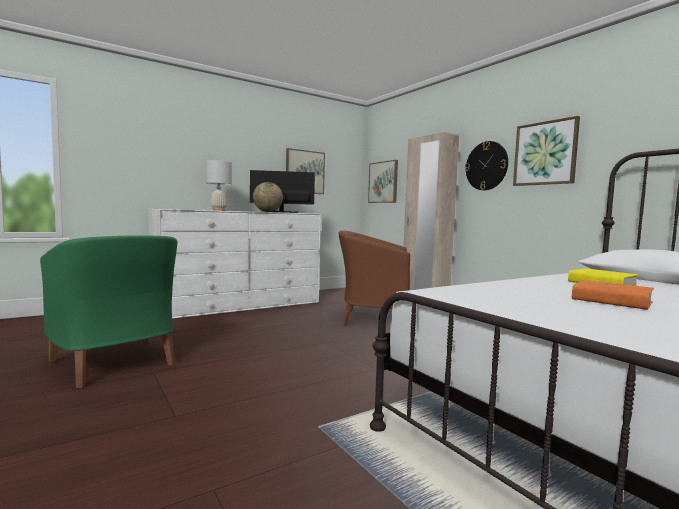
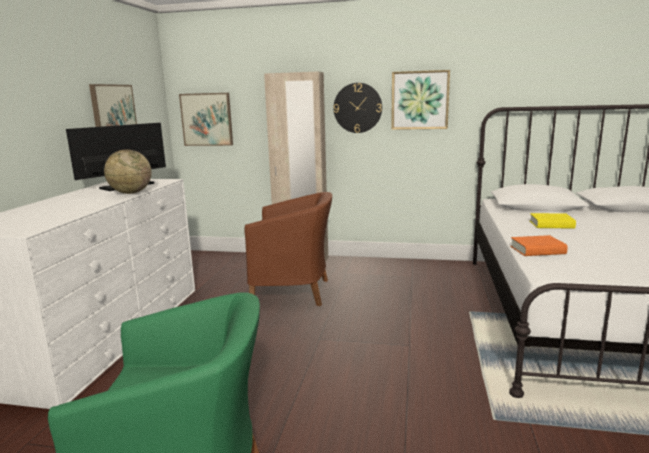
camera: 45 degrees left, 10 degrees up
(218, 210) = (58, 206): white table lamp -> none
(372, 319) = (294, 292): brown armchair -> brown armchair turned 135 degrees counterclockwise
(611, 301) = (611, 245): orange book -> orange book (537, 250)

